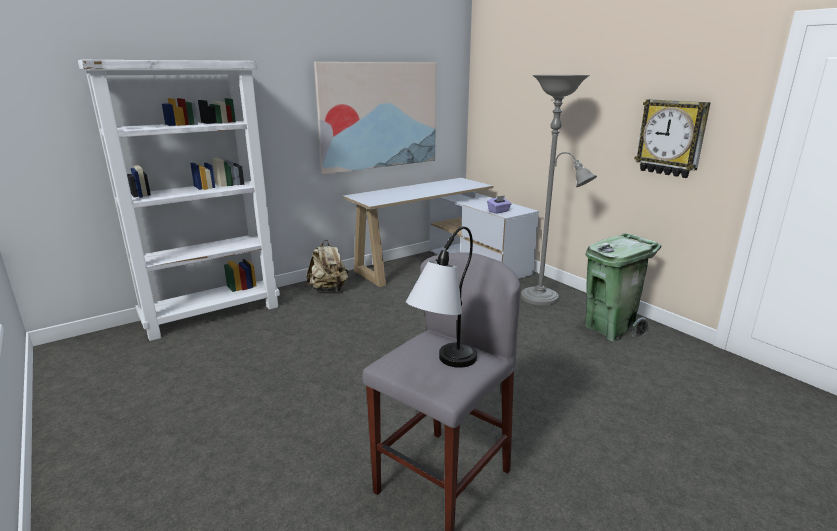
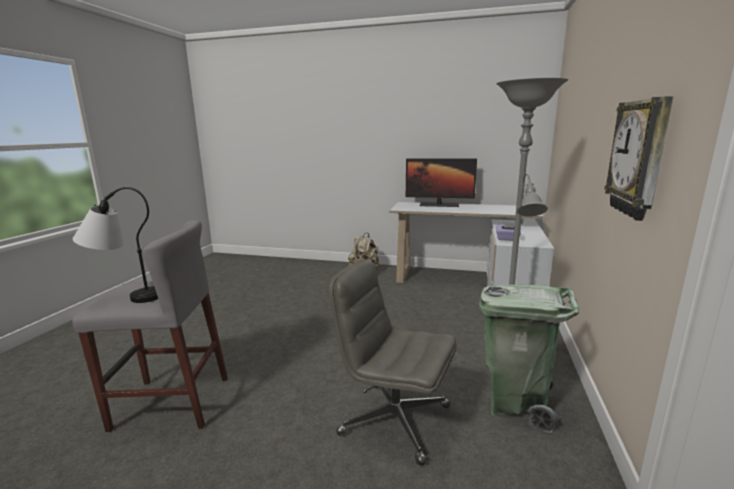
camera: 50 degrees right, 5 degrees down
(213, 314) = (287, 264): white bookcase -> none
(379, 116) = (440, 138): picture -> none
(392, 191) = (439, 205): none -> monitor
(586, 376) = (393, 420): none -> grey office chair

